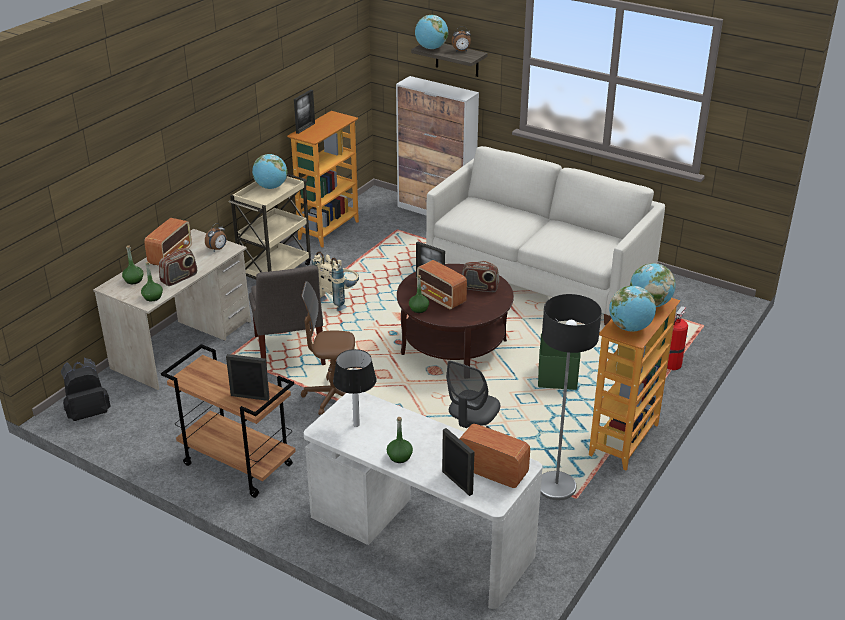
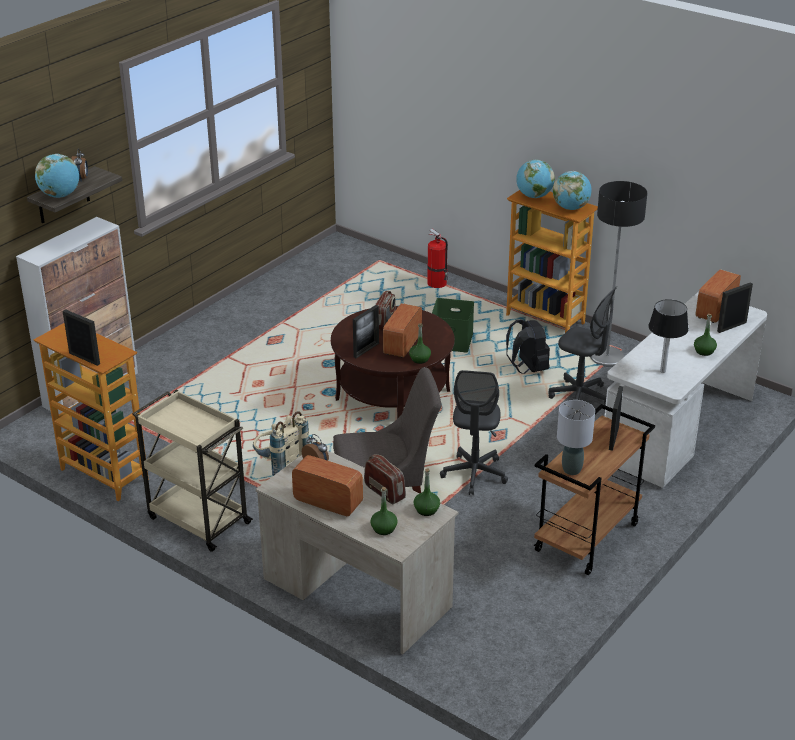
camera: 85 degrees left, 0 degrees up
(88, 412) = (493, 664): black backpack -> black backpack (528, 369)
(203, 372) = (571, 469): none -> grey table lamp
(271, 187) = (172, 422): globe -> none
(333, 397) = (474, 474): brown office chair -> grey office chair
(441, 299) = (402, 345): radio -> radio turned 150 degrees clockwise
(539, 274) = (264, 333): white sofa -> none

